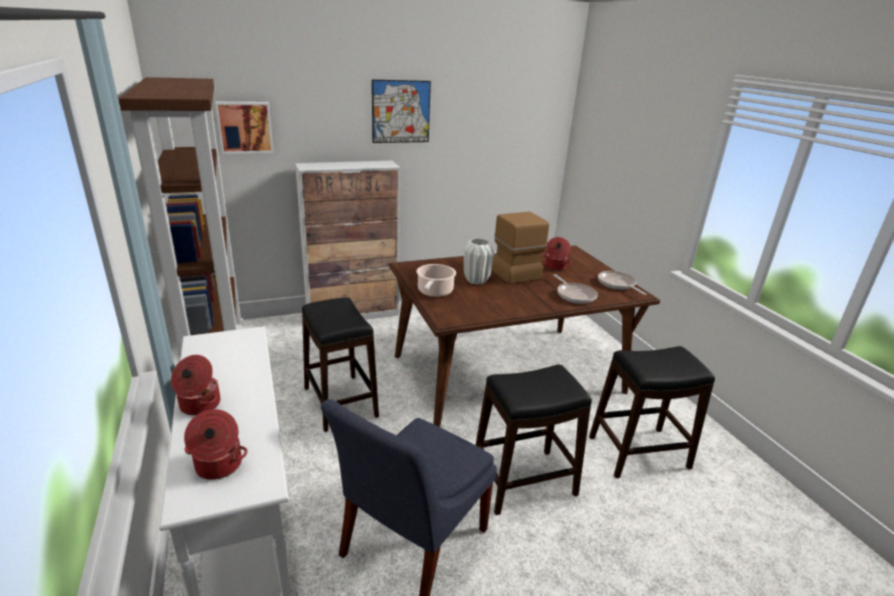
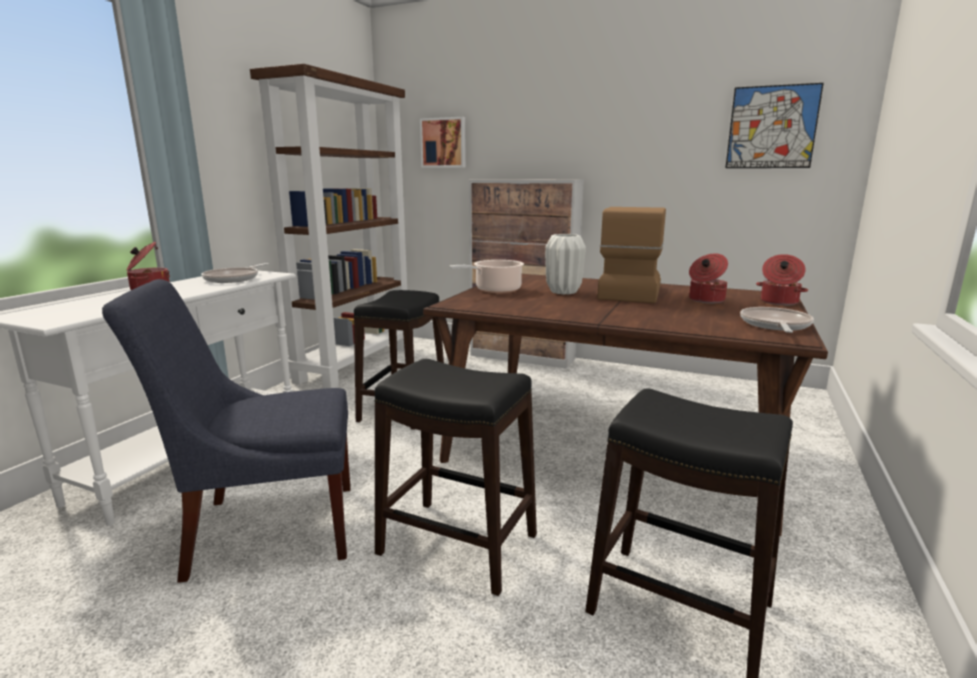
camera: 45 degrees right, 10 degrees down
(218, 466) = (70, 309): cooking pot -> cooking pot (778, 302)
(401, 112) = (598, 122): picture -> picture (772, 127)
(574, 295) = (669, 319): frying pan -> frying pan (234, 279)

